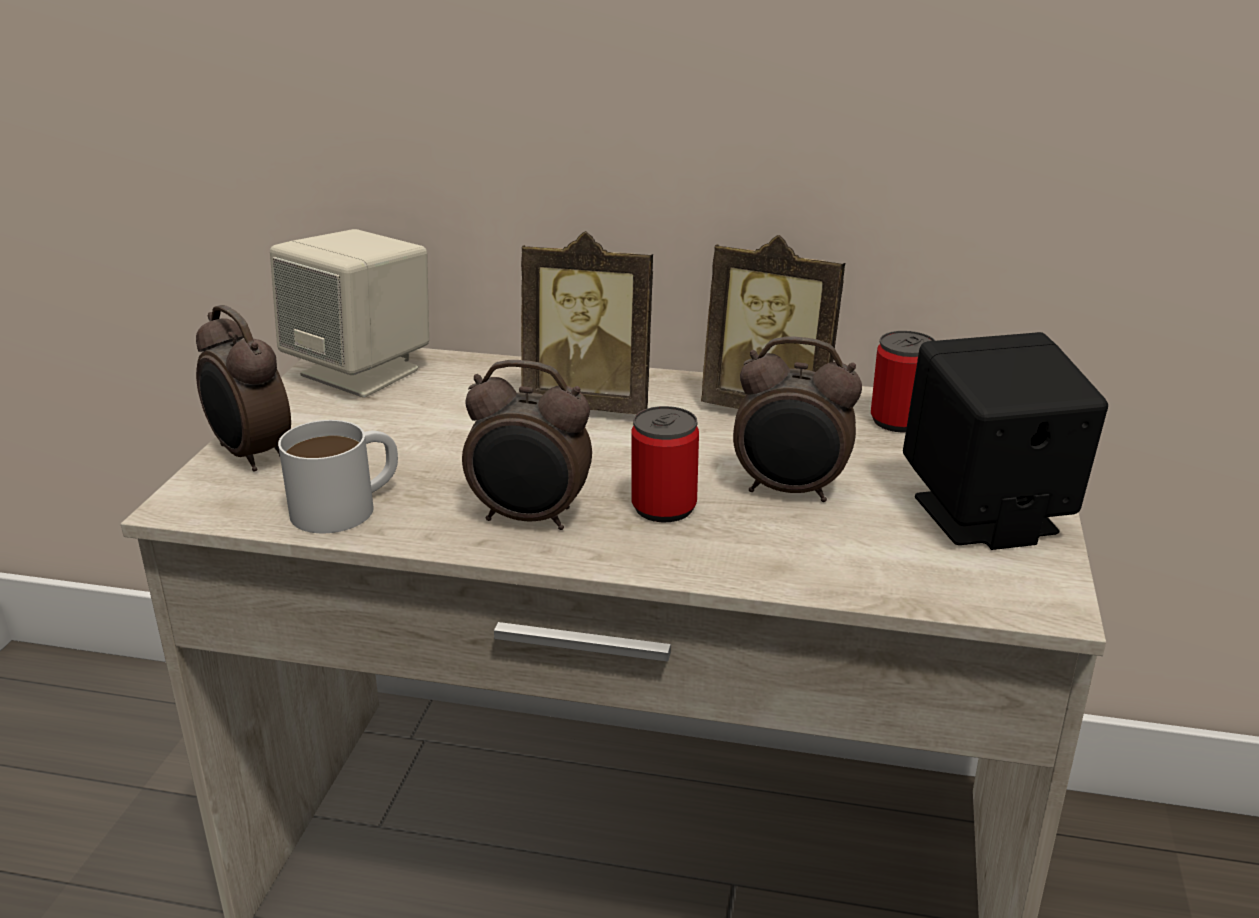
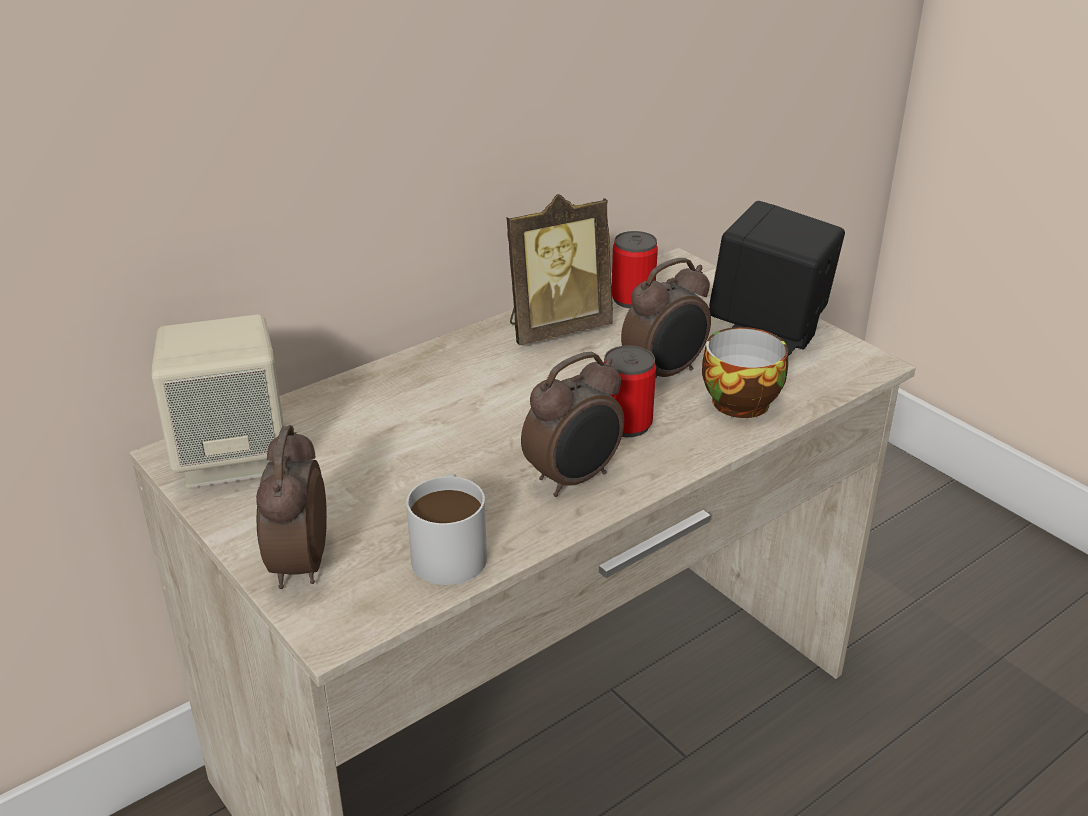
camera: 50 degrees left, 5 degrees up
(250, 455) = (298, 566): alarm clock -> alarm clock turned 90 degrees clockwise
(590, 403) = (447, 385): picture frame -> none
(815, 551) = (740, 400): none -> cup

